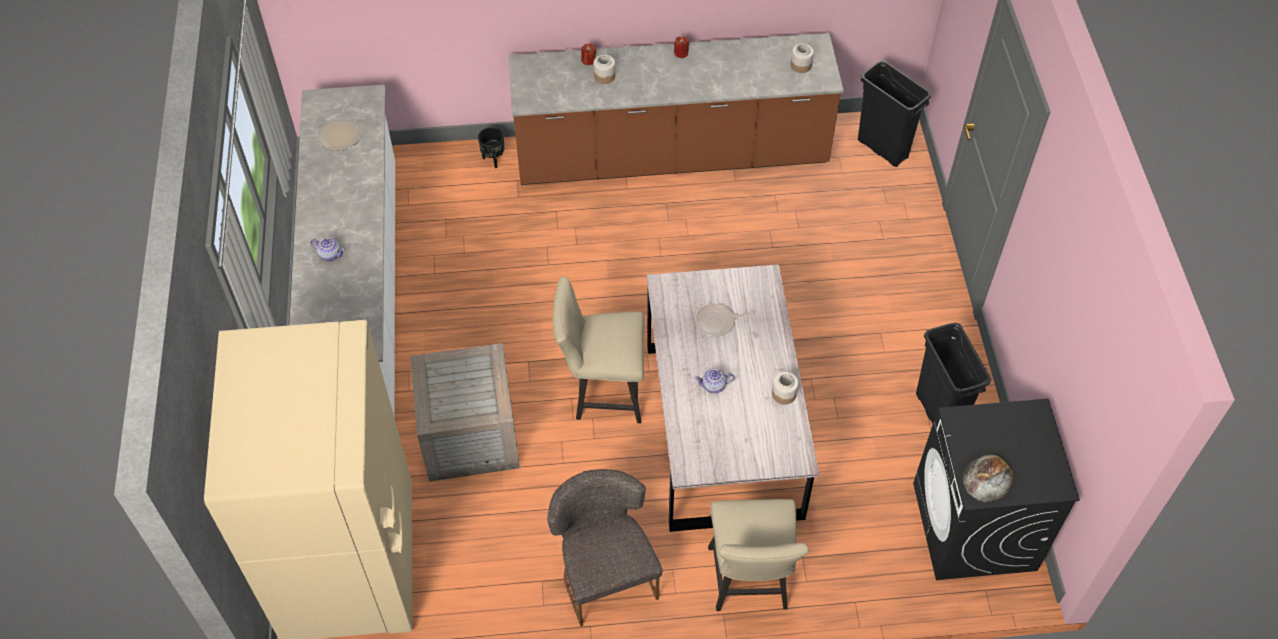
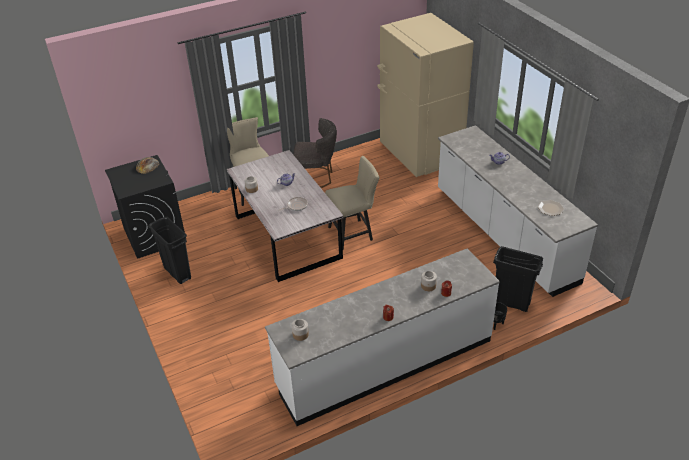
camera: 160 degrees right, 15 degrees down
(471, 436) = (403, 201): crate -> none
(604, 574) = (316, 177): grey chair -> grey chair turned 45 degrees counterclockwise
(672, 157) = (385, 363): brown counter -> white counter
(883, 149) = (240, 419): black trash can -> black trash can (511, 303)

